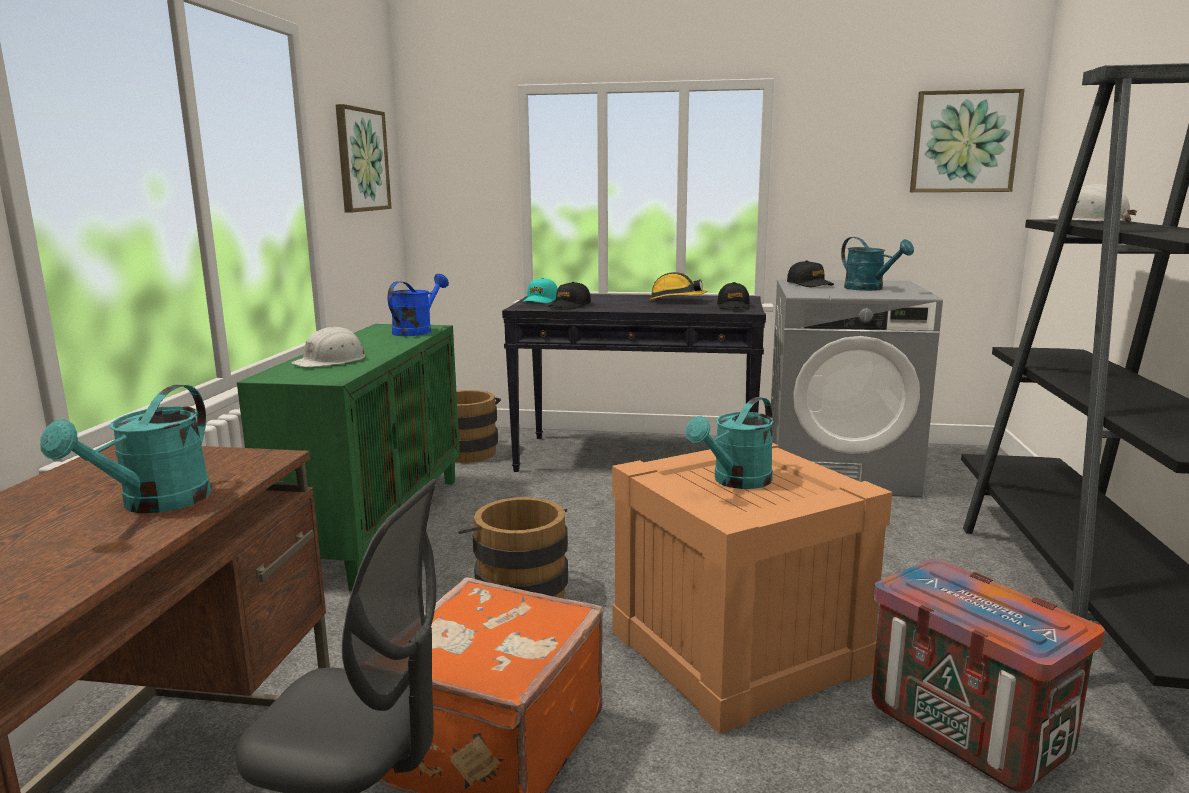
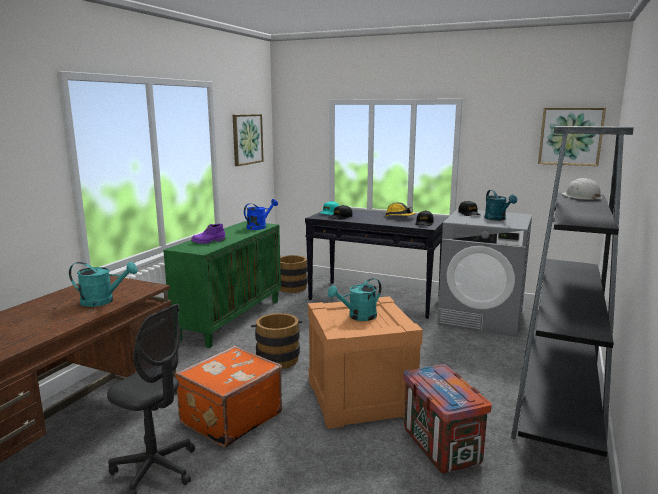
camera: 15 degrees right, 0 degrees up
(155, 504) = (103, 301): turquoise watering can -> turquoise watering can turned 120 degrees counterclockwise
(331, 361) = (208, 241): white hard hat -> purple boot

